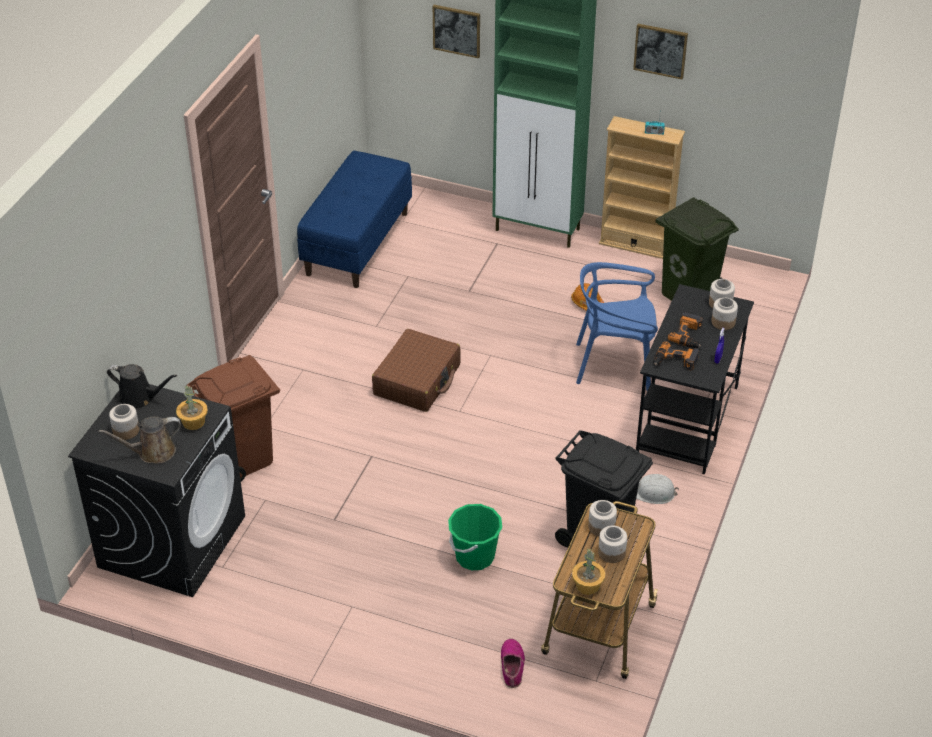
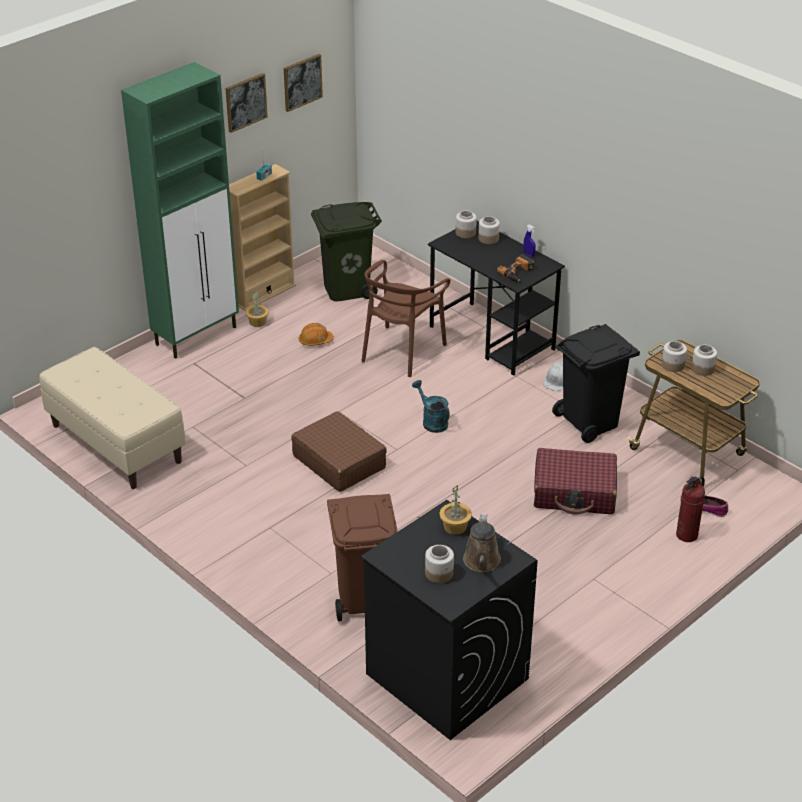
camera: 65 degrees left, 5 degrees down
(140, 398) = (397, 554): black watering can -> none
(357, 243) = (115, 443): blue bench -> beige bench
(457, 30) = (78, 193): picture -> picture (302, 82)
(458, 663) = (687, 535): none -> fire extinguisher
(474, 556) = (574, 492): green bucket -> red suitcase
(517, 421) = (432, 421): none -> turquoise watering can
(587, 585) = (732, 389): potted plant -> potted plant (258, 322)
(614, 365) = (402, 351): blue chair -> brown chair
(689, 335) = (492, 258): power drill -> none

